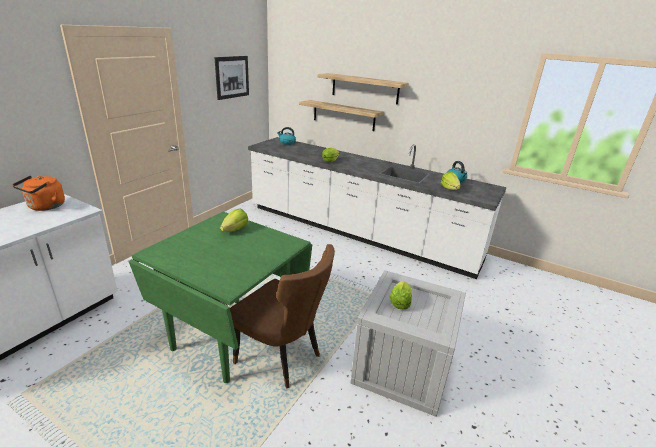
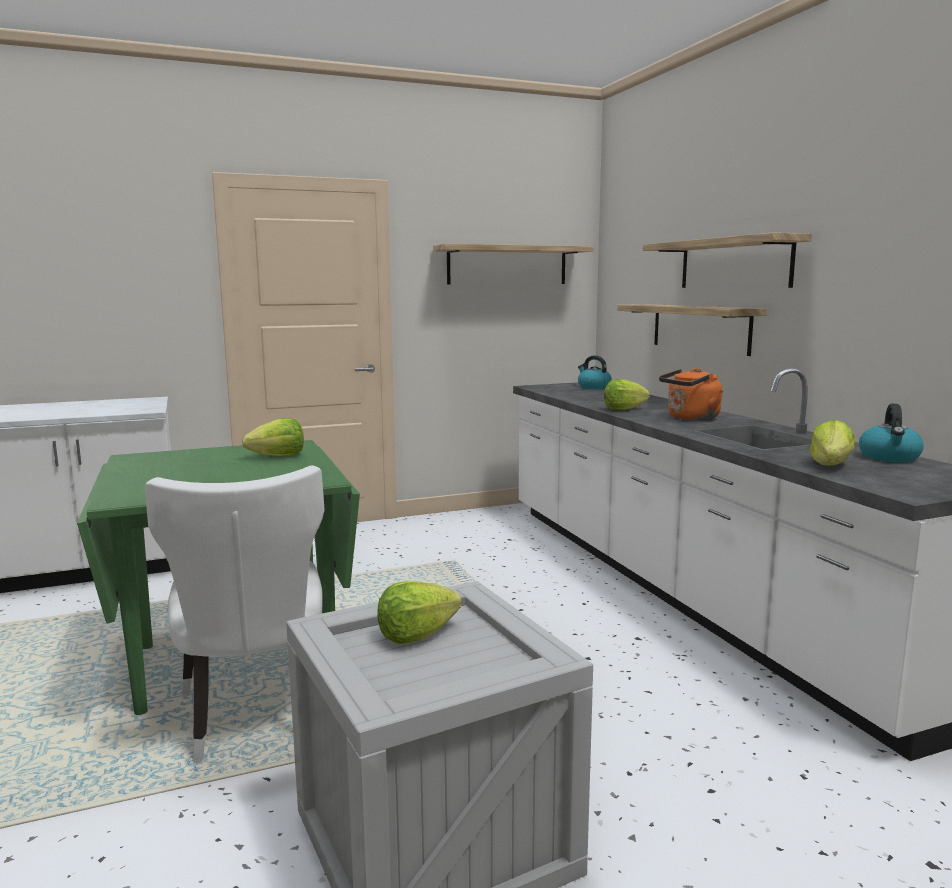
camera: 40 degrees right, 15 degrees down
(45, 207) = (122, 404): orange kettle -> orange kettle (691, 418)
(232, 77) = (507, 265): picture -> shelf
(282, 358) = (254, 720): brown chair -> white chair

